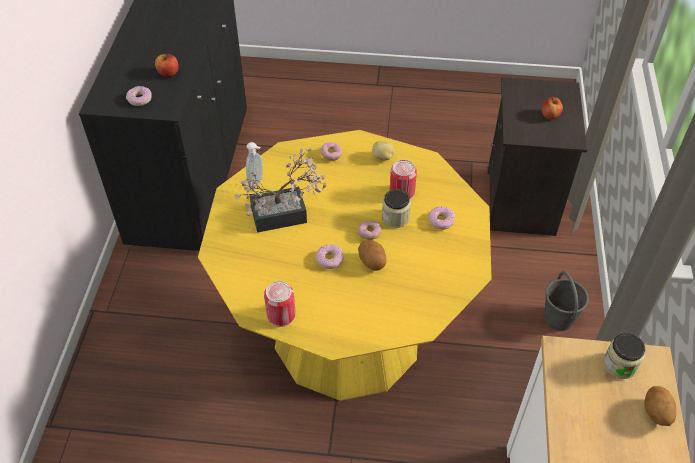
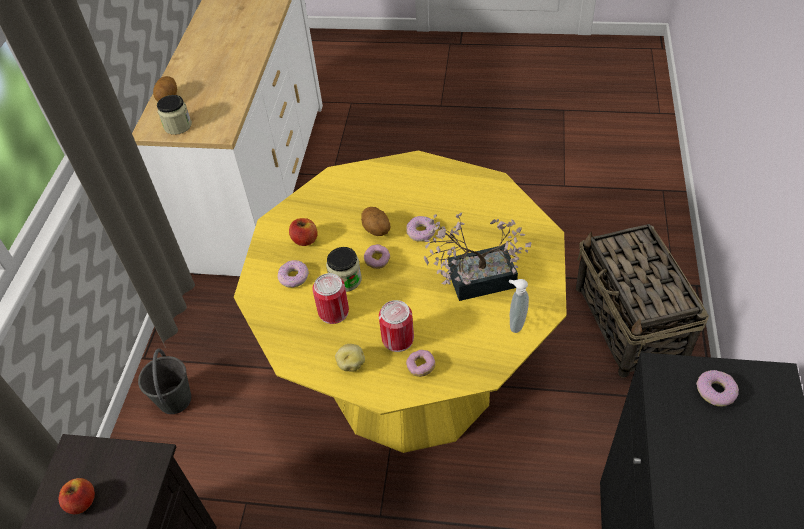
camera: 175 degrees left, 0 degrees up
(134, 383) = (630, 323): none -> basket
(168, 73) = (694, 450): apple -> apple (305, 240)
(281, 315) = (466, 181): can -> can (398, 339)

